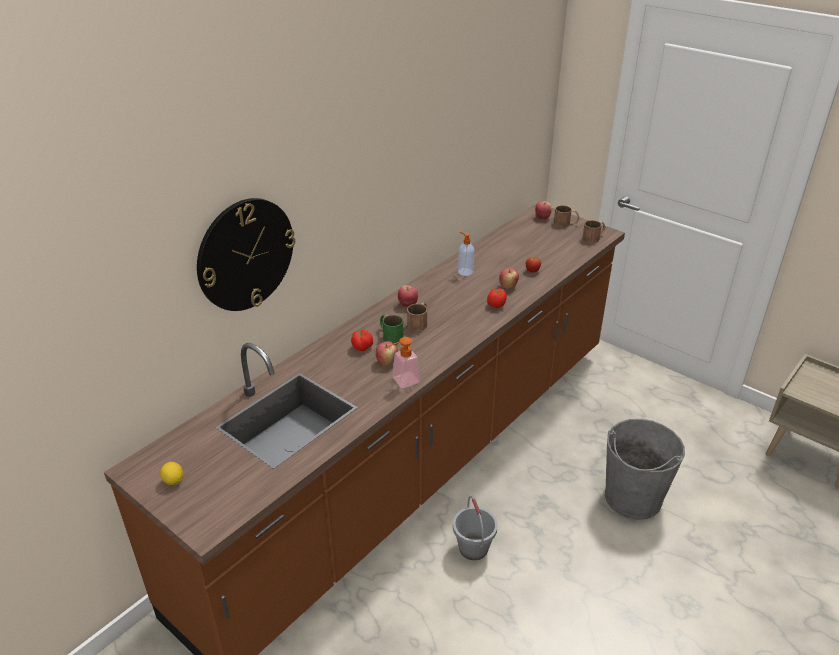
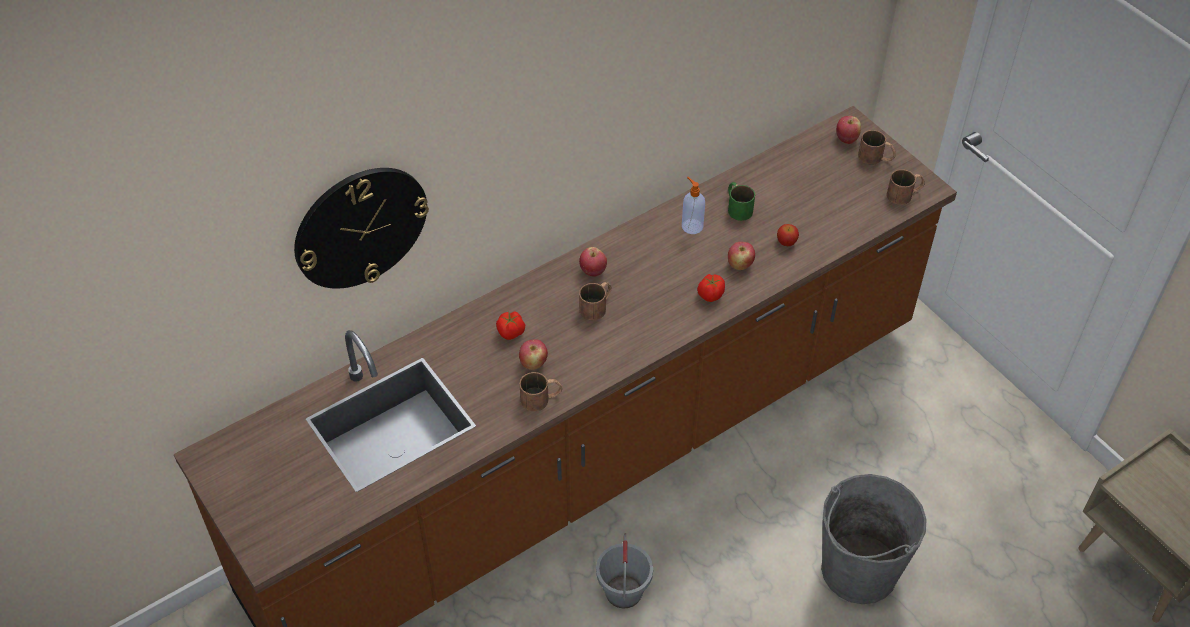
camera: 15 degrees right, 15 degrees up
(173, 481) = (244, 483): lemon -> none
(390, 334) = (552, 318): green mug -> green mug (737, 207)
(401, 382) = (541, 398): soap dispenser -> brown mug

